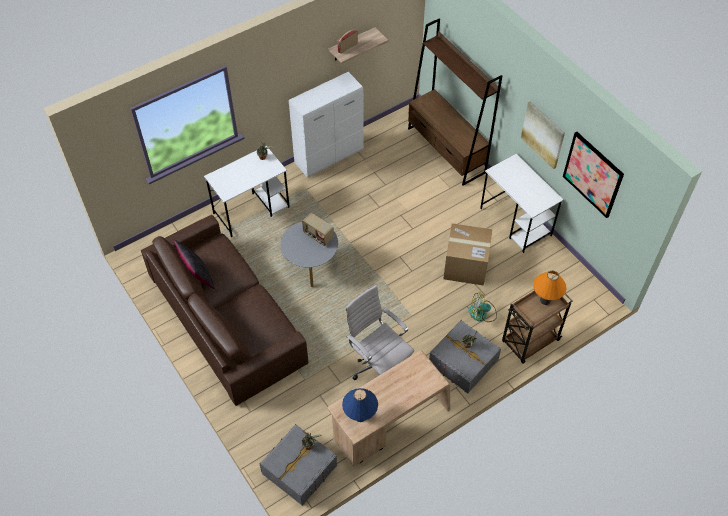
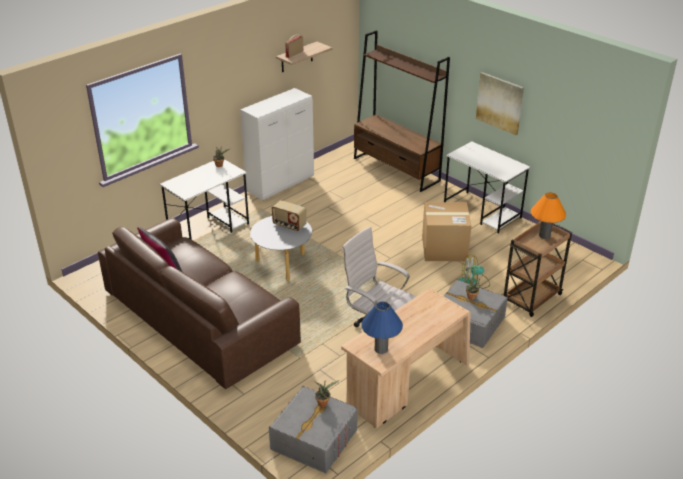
camera: 10 degrees left, 20 degrees down
(593, 174) = (560, 119): picture -> none

